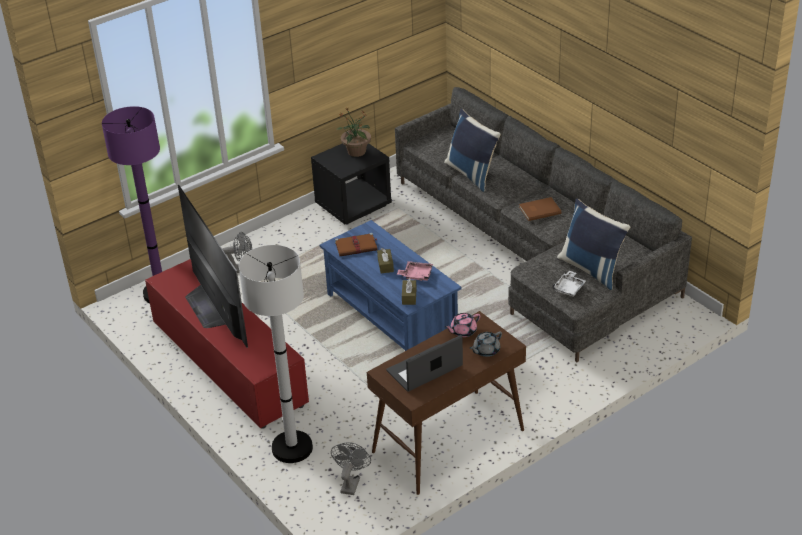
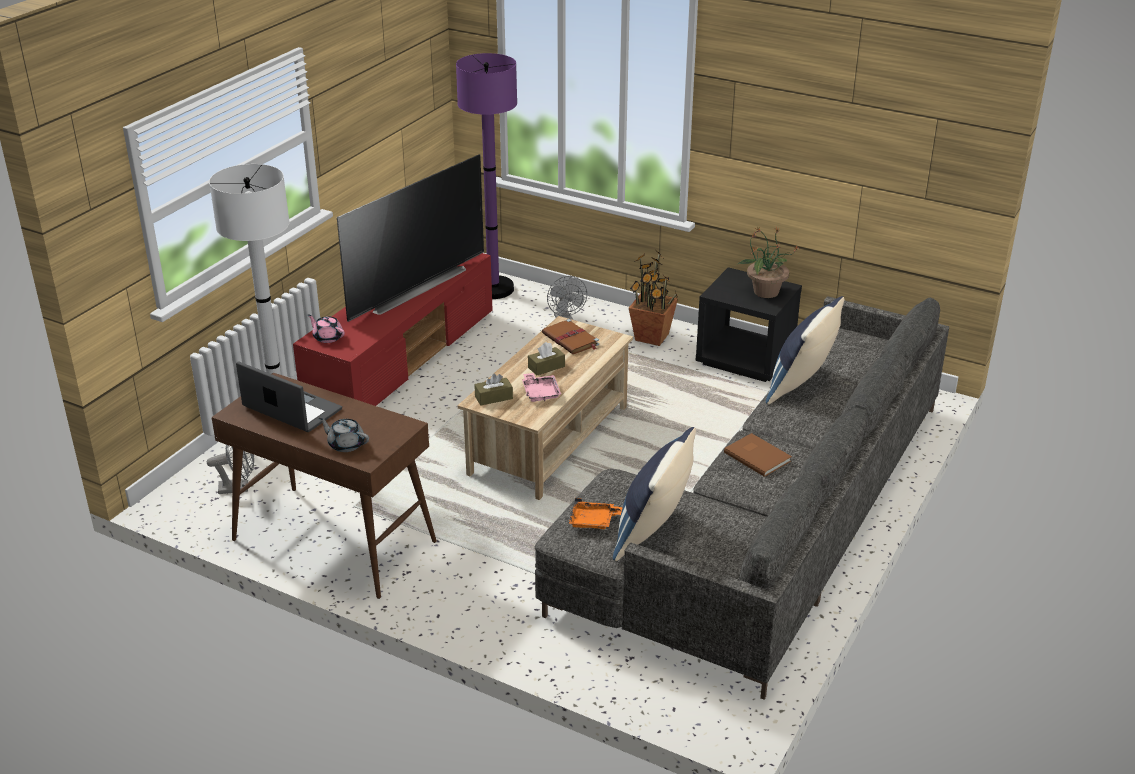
camera: 65 degrees right, 5 degrees down
(294, 236) = (652, 337): none -> potted plant
(392, 314) = (549, 441): blue coffee table -> beige coffee table
(463, 331) = (378, 419): pink teapot -> pink teapot (327, 337)
(569, 288) = (594, 521): white tray -> orange tray

